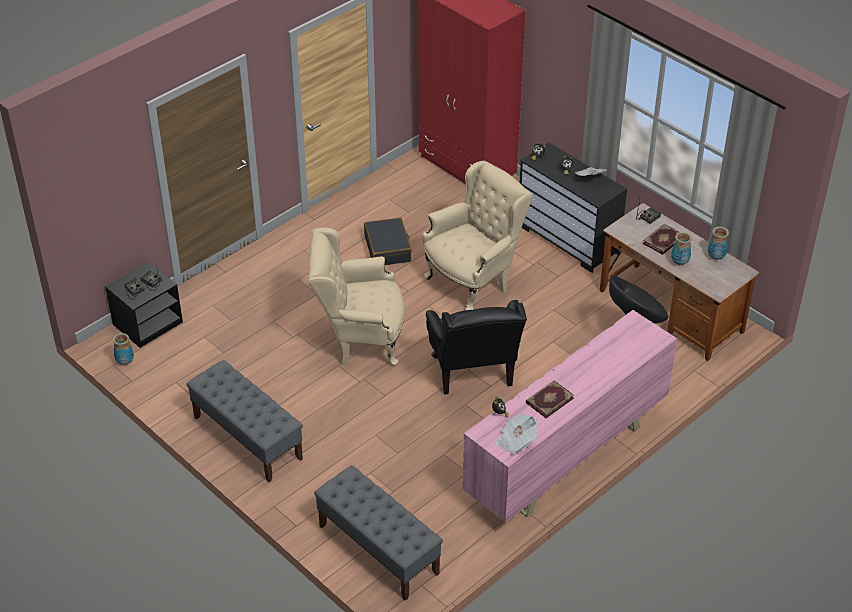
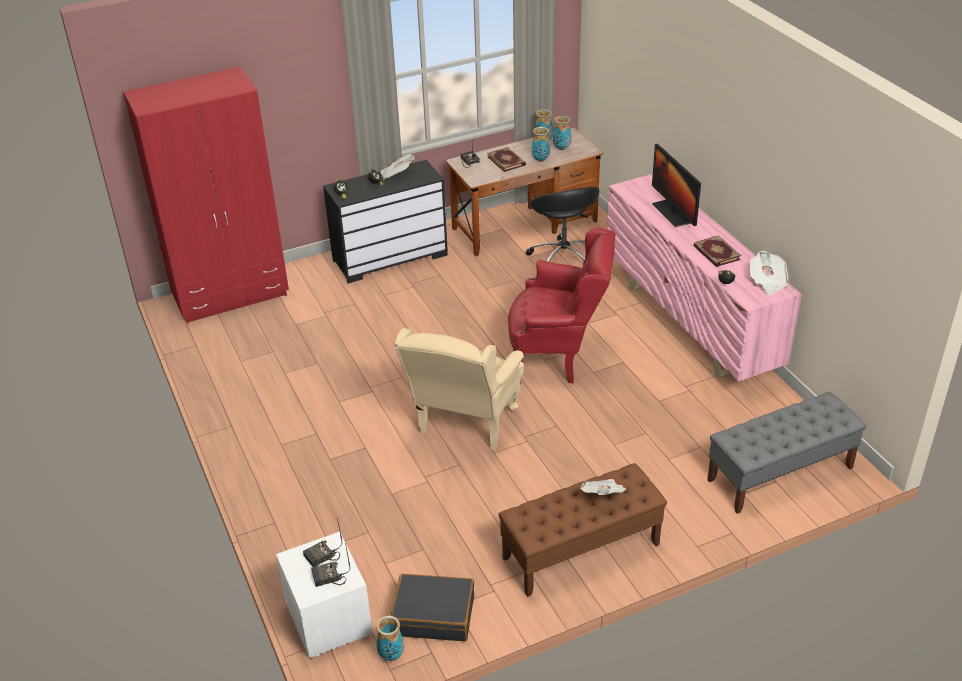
camera: 70 degrees left, 5 degrees down
(148, 323) = (327, 618): black nightstand -> white nightstand
(247, 438) = (580, 551): grey bench -> brown bench
(255, 410) = (603, 495): none -> newspaper
(388, 249) = (324, 378): black suitcase -> black suitcase (434, 615)
(473, 280) = (414, 329): beige armchair -> none
(475, 378) = (558, 358): black armchair -> red armchair
(605, 361) = (673, 213): none -> monitor
(710, 272) = (561, 148): none -> vase

